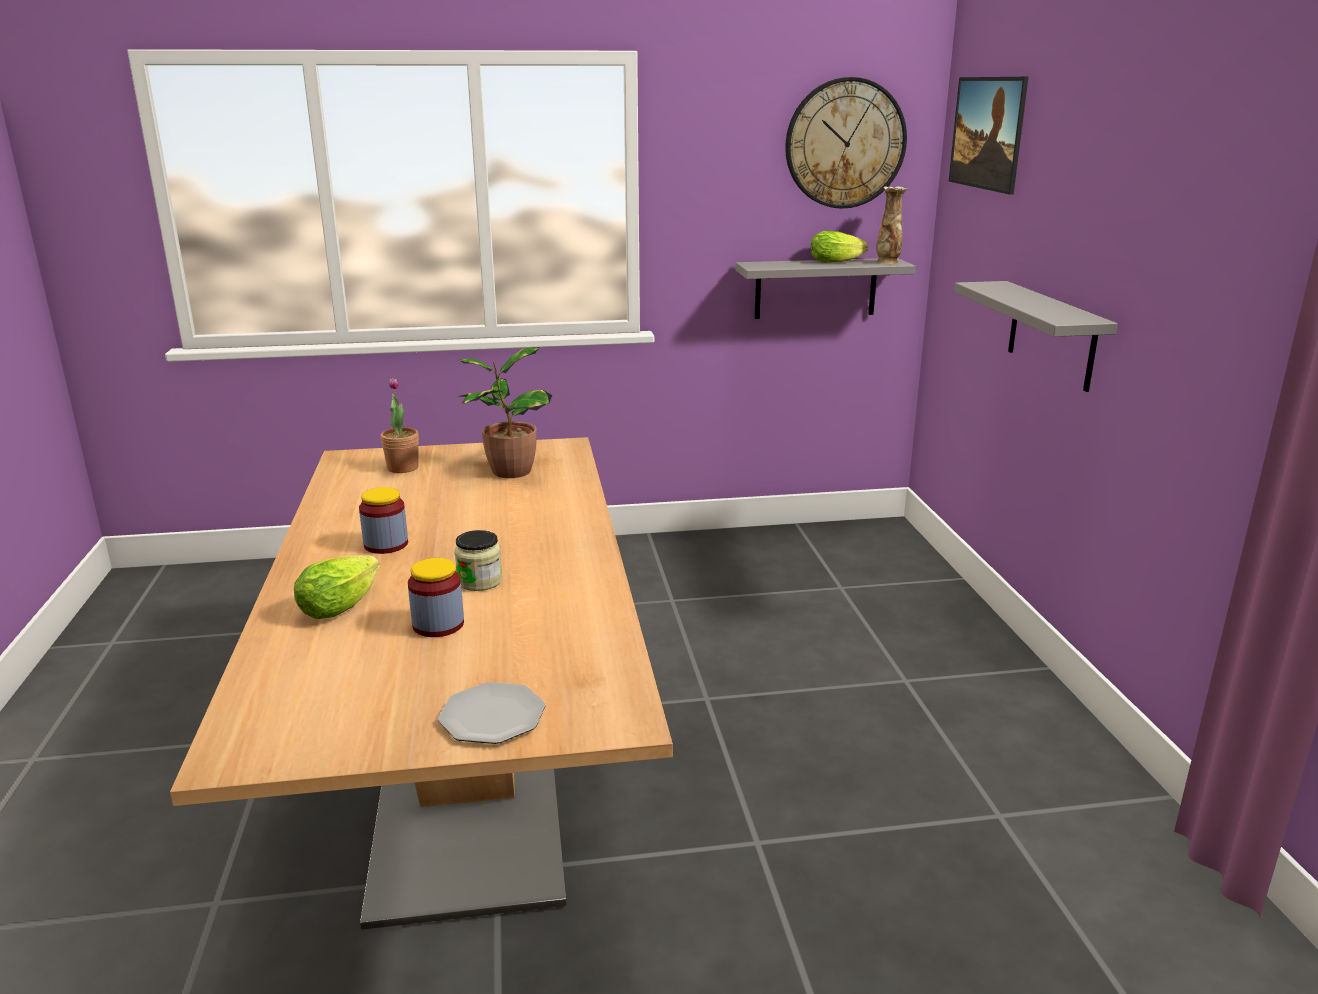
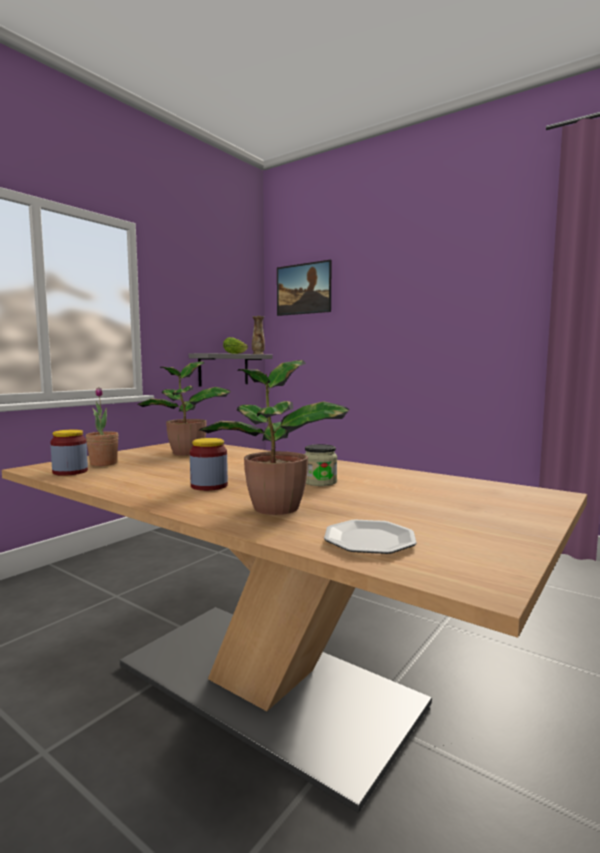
camera: 45 degrees left, 15 degrees down
(344, 603) = (274, 509): lettuce -> potted plant
(438, 625) = (361, 498): jar -> jar (70, 472)
(492, 717) = (513, 512): plate -> plate (370, 540)
(845, 143) = (230, 294): wall clock -> none
(1051, 335) = (375, 366): grey shelf -> none

